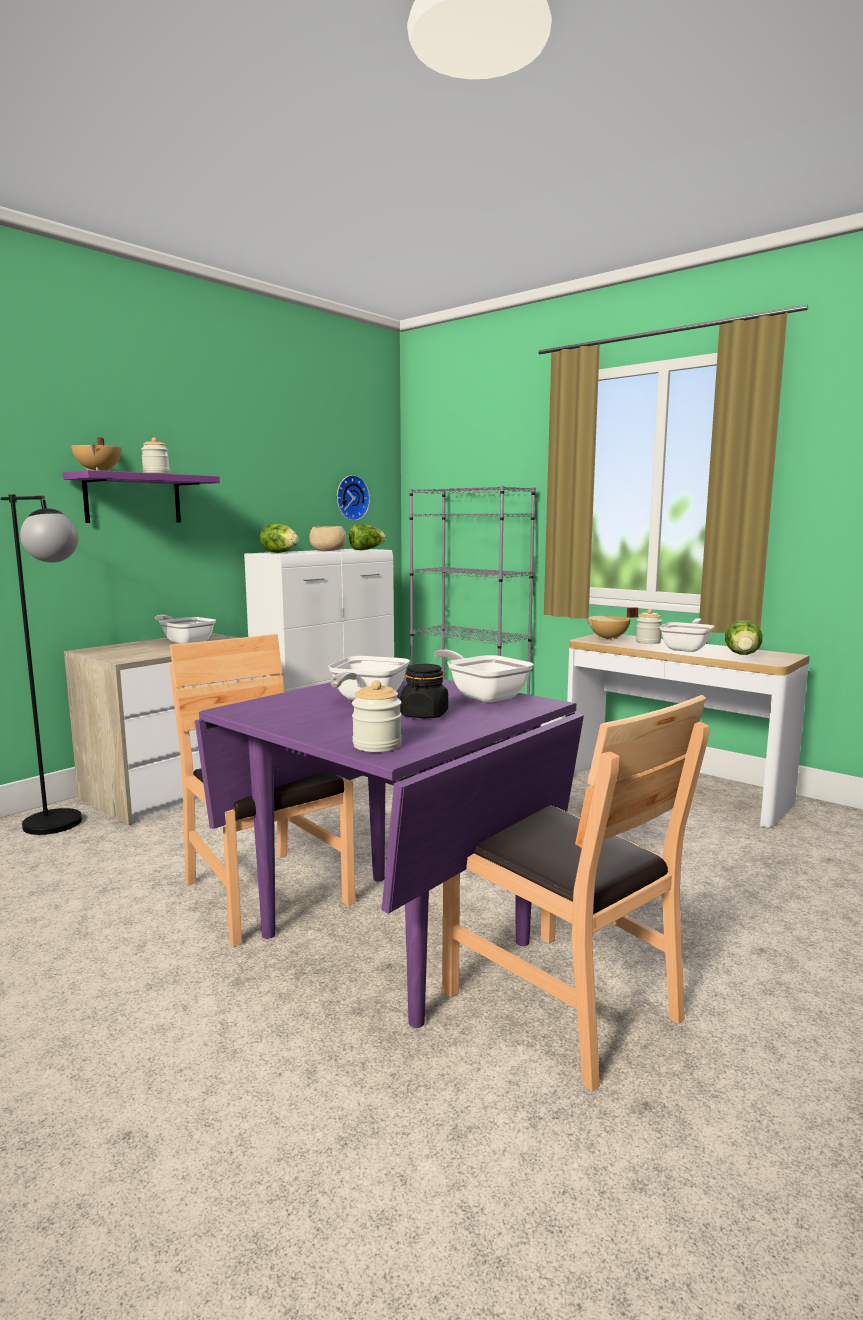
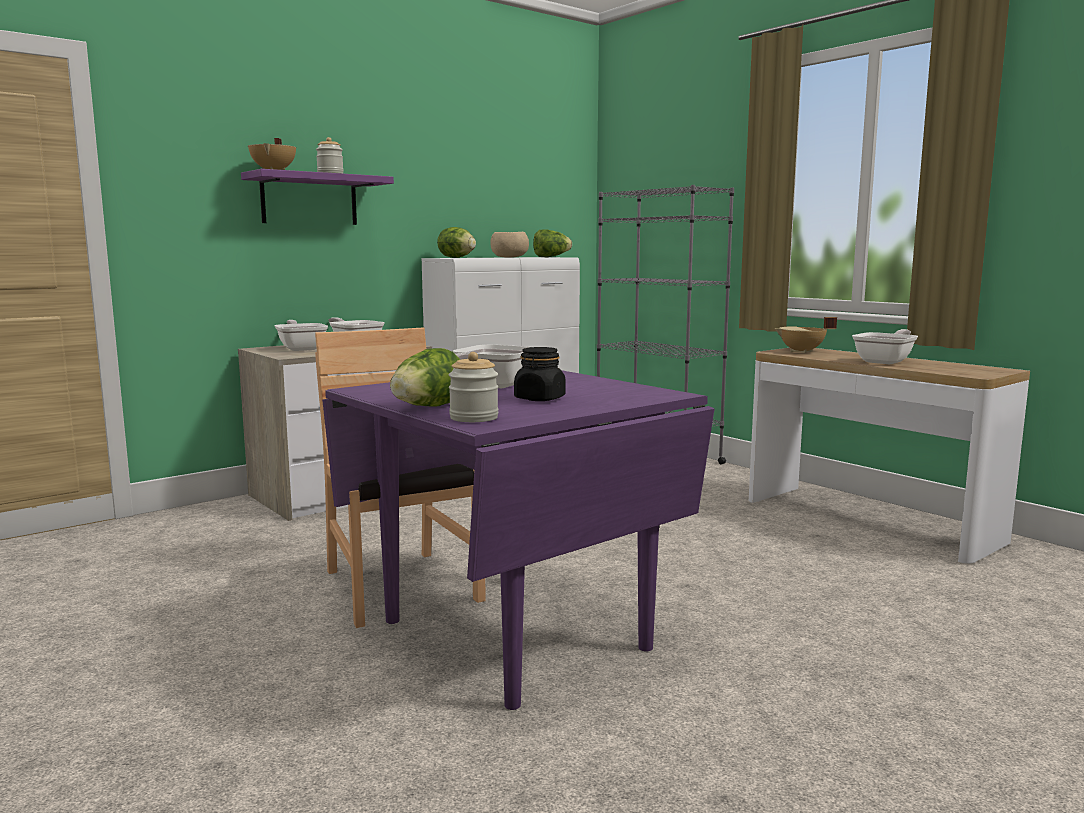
camera: 10 degrees right, 0 degrees up
(63, 828) = (228, 519): black floor lamp -> none
(350, 498) = (539, 203): wall clock -> none
(483, 696) = (613, 387): frying pan -> frying pan (301, 348)
(561, 1003) = (667, 703): brown chair -> none
(648, 642) = (844, 355): jar -> none
(743, 655) = (947, 368): lettuce -> lettuce (427, 407)

